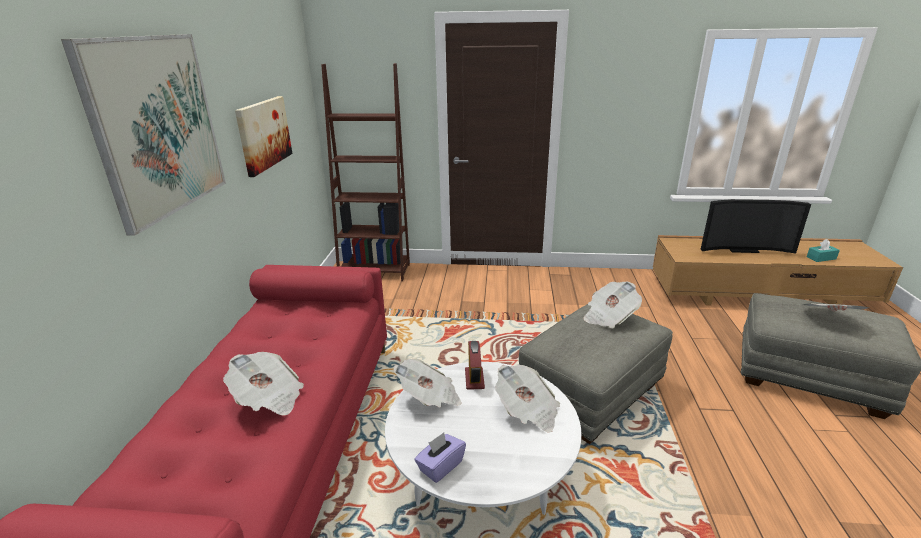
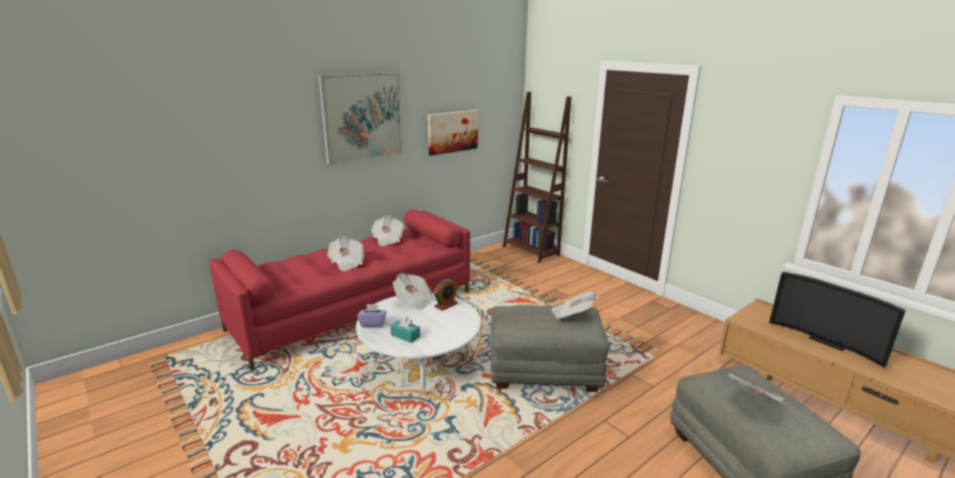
camera: 45 degrees right, 5 degrees down
(527, 411) = (443, 328): newspaper -> newspaper (387, 239)
(821, 258) = (918, 386): turquoise tissue box -> turquoise tissue box (405, 336)

